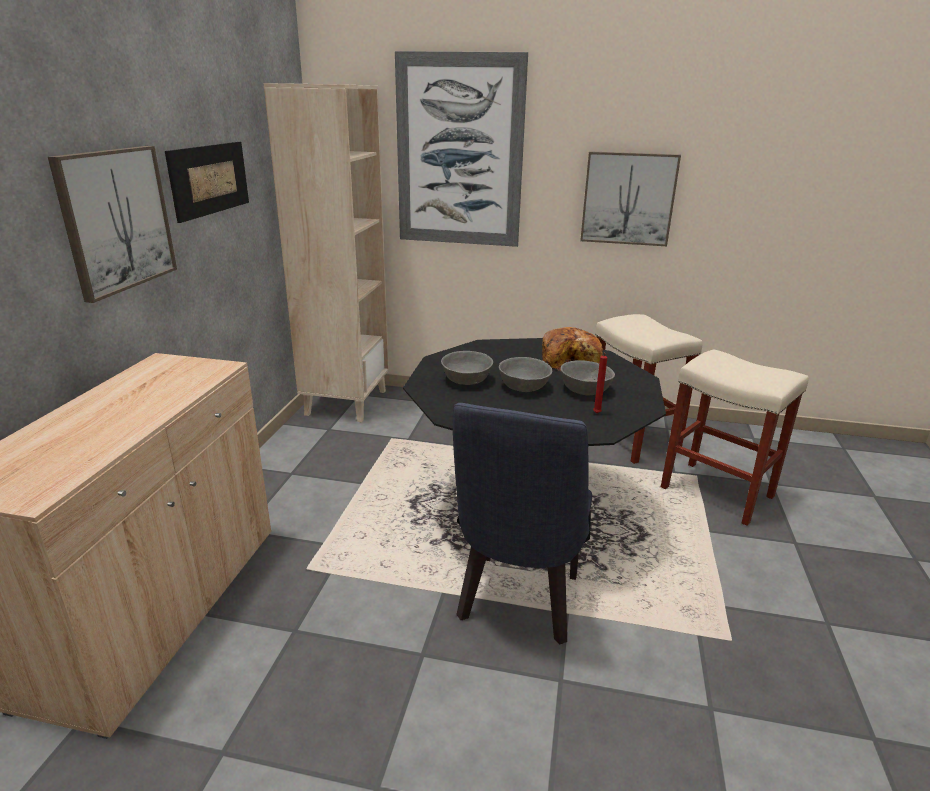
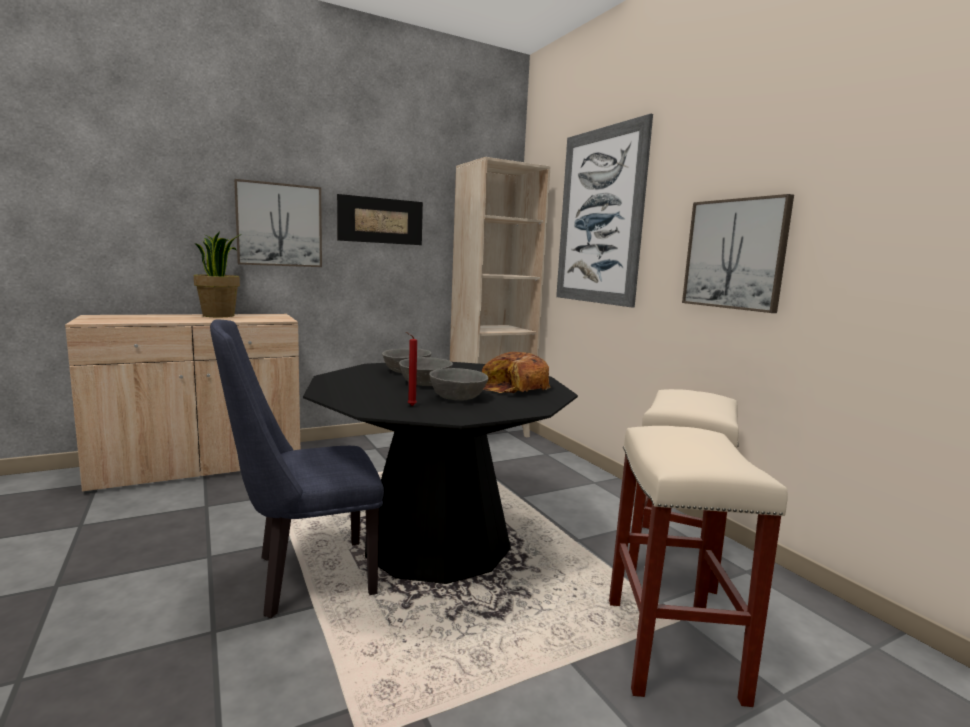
camera: 50 degrees right, 15 degrees down
(112, 394) = (219, 315): none -> potted plant

